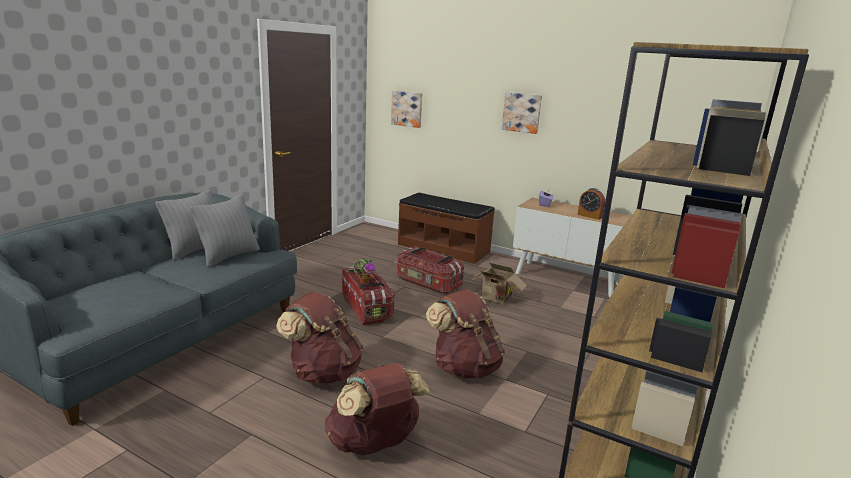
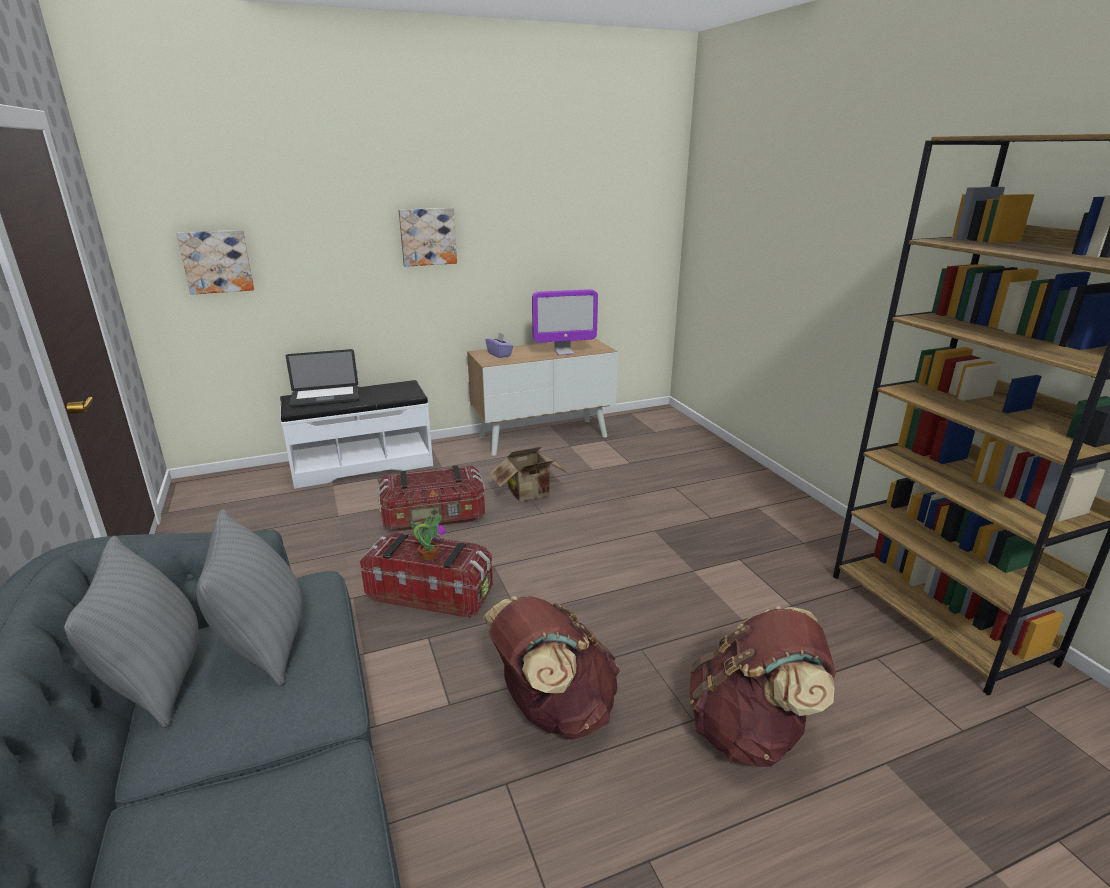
camera: 50 degrees left, 5 degrees up
(432, 199) = (325, 398): none -> laptop
(444, 248) = (362, 464): brown bench -> white bench
(464, 367) = (649, 585): brown backpack -> none
(589, 216) = (564, 352): alarm clock -> monitor

